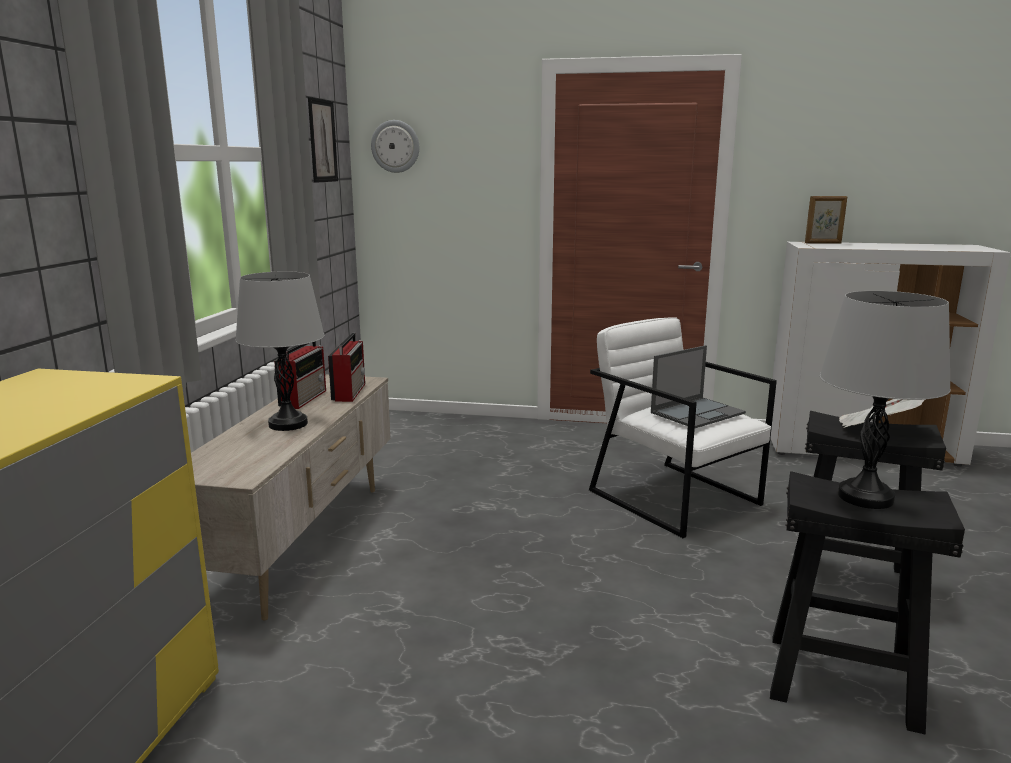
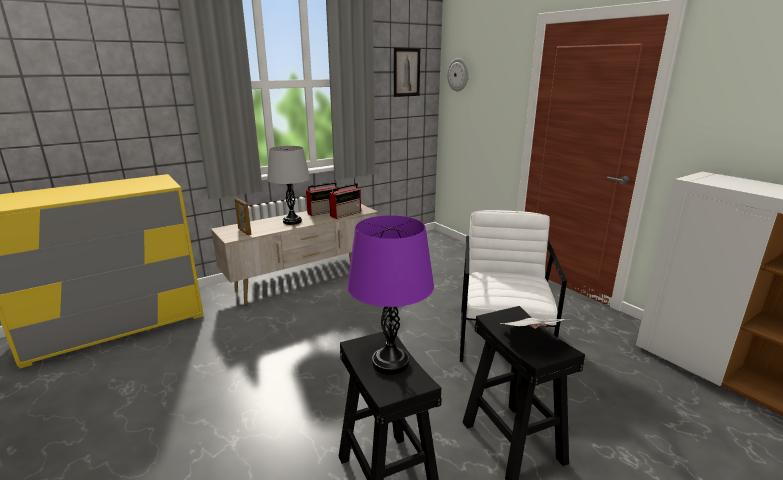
camera: 45 degrees right, 5 degrees up
(698, 413) = (509, 285): laptop -> none
(823, 243) = (727, 178): picture frame -> picture frame (244, 232)
(865, 497) = (390, 362): grey table lamp -> purple table lamp

